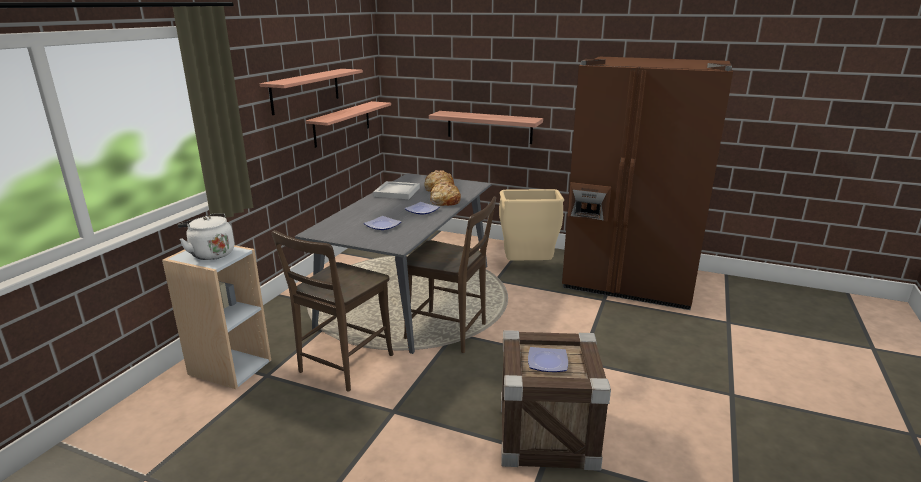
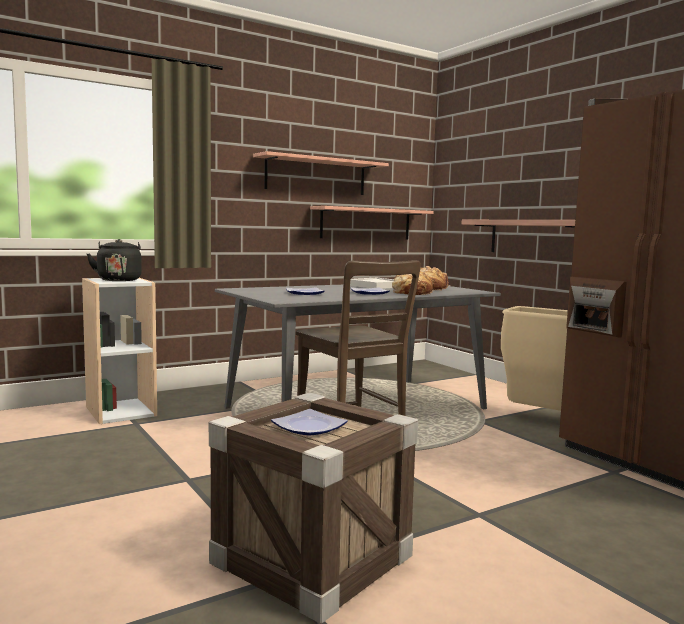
camera: 35 degrees right, 15 degrees down
(211, 253) = (119, 280): white kettle -> black kettle
(342, 366) = (205, 436): brown chair -> none

